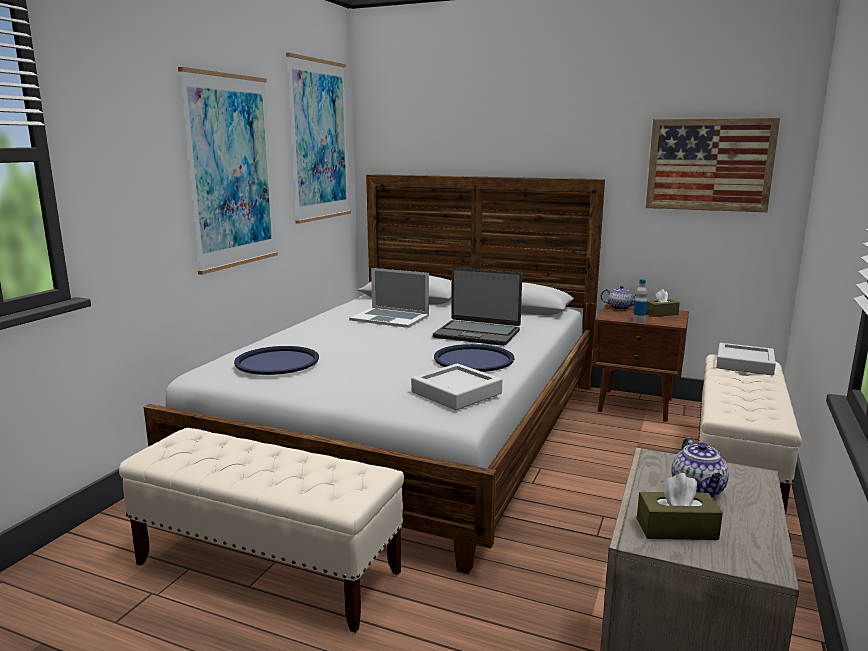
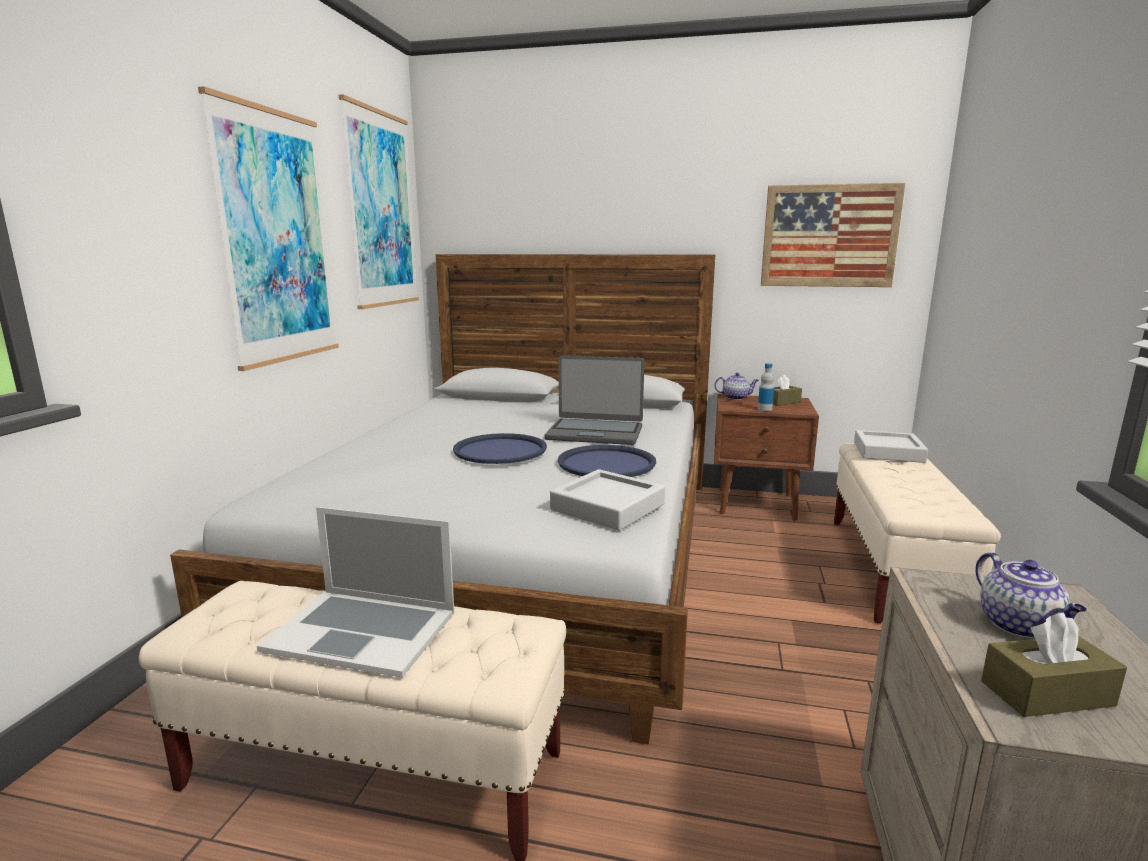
camera: 10 degrees left, 0 degrees up
(277, 362) = (358, 480): blue tray -> blue tray (500, 450)
(390, 318) = (483, 419): laptop -> laptop (362, 630)

